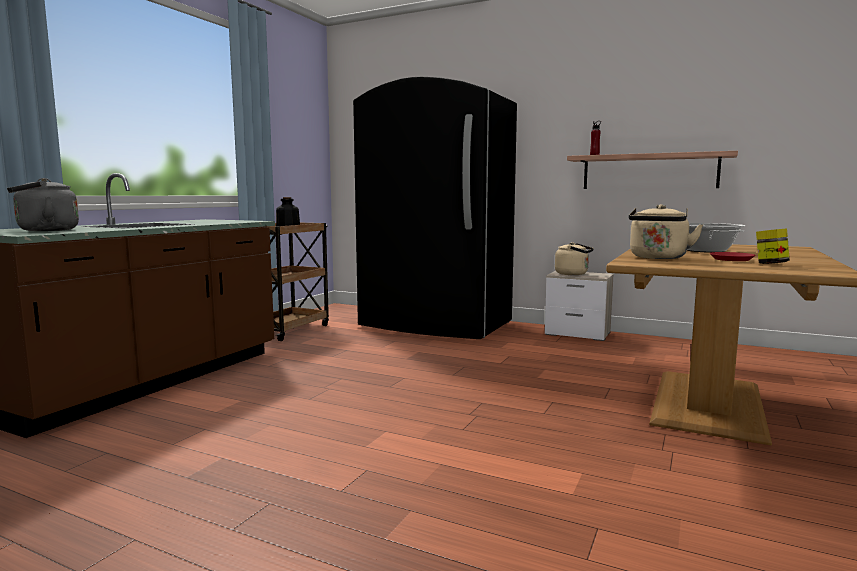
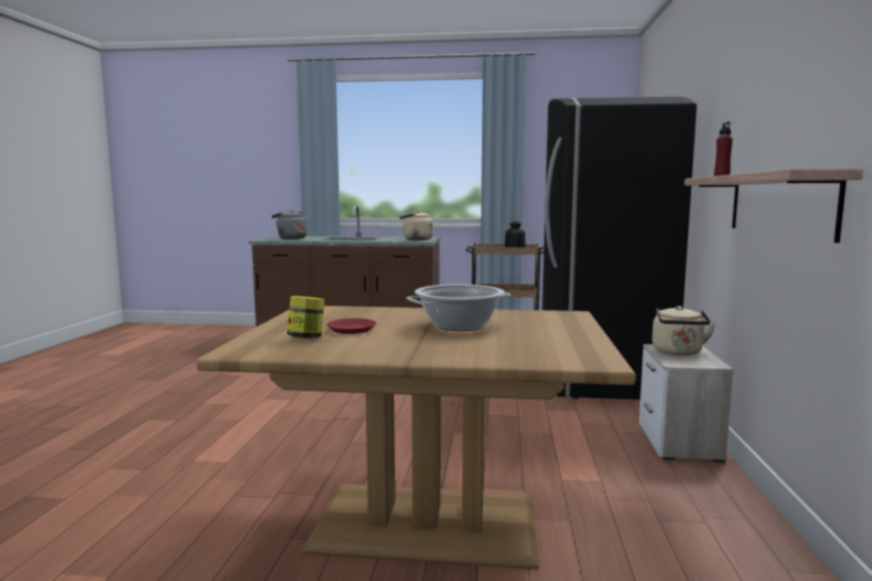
camera: 70 degrees right, 0 degrees up
(658, 258) = (351, 313): beige kettle -> beige kettle (416, 239)

